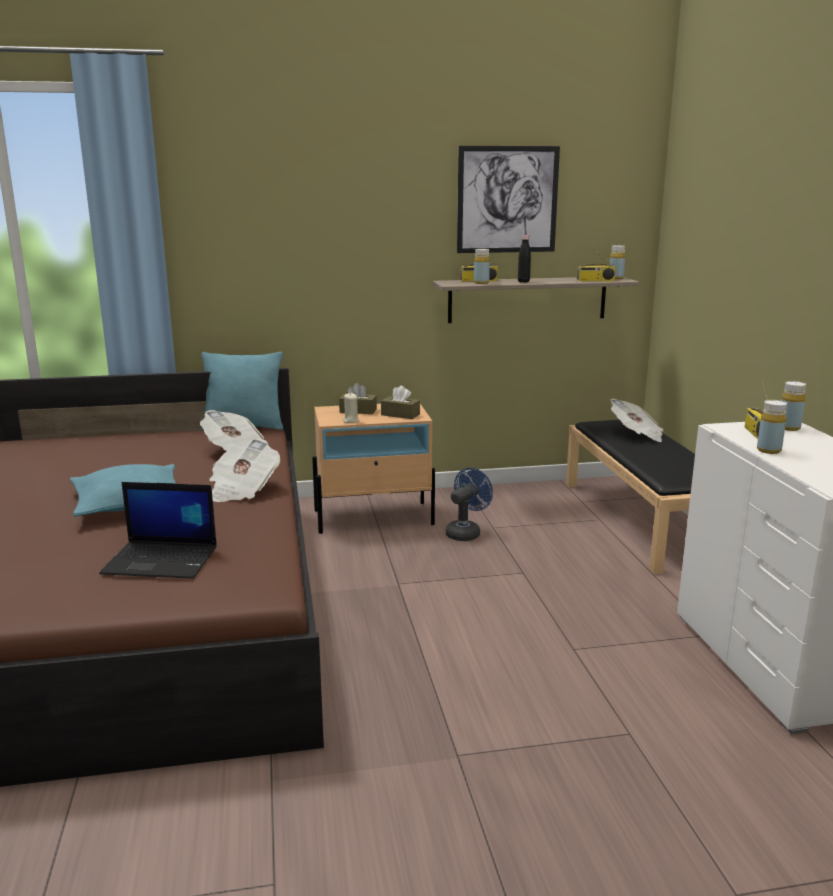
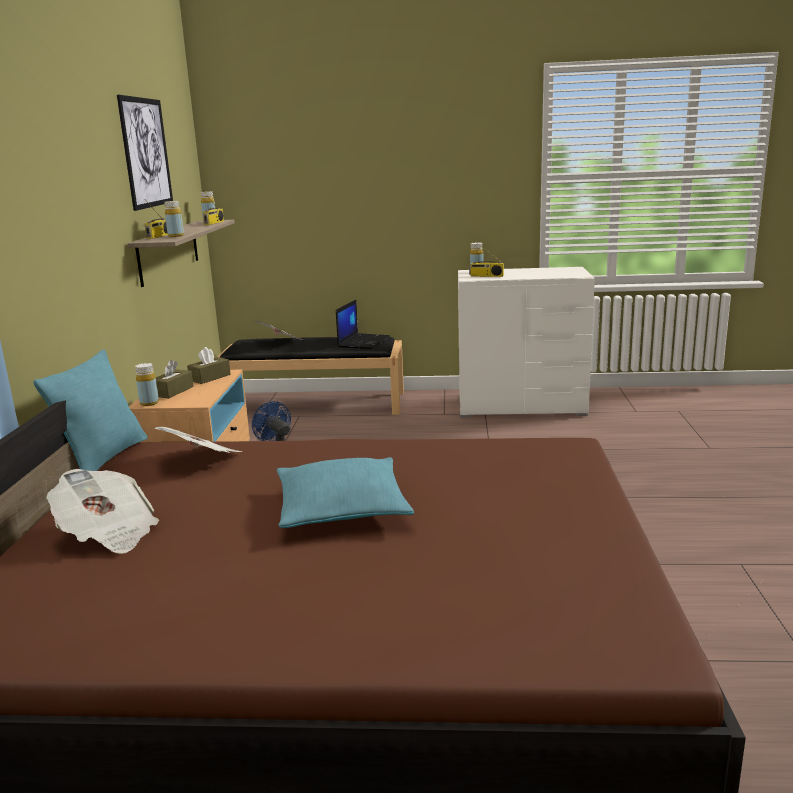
camera: 75 degrees left, 0 degrees up
(162, 560) = (510, 481): laptop -> laptop (363, 341)
(242, 490) = (338, 455): newspaper -> newspaper (108, 533)
(350, 421) = (206, 395): beige candle -> none
(523, 282) = (189, 231): black bottle -> none
(768, 450) = (517, 277): yellow bottle -> yellow bottle (149, 403)

